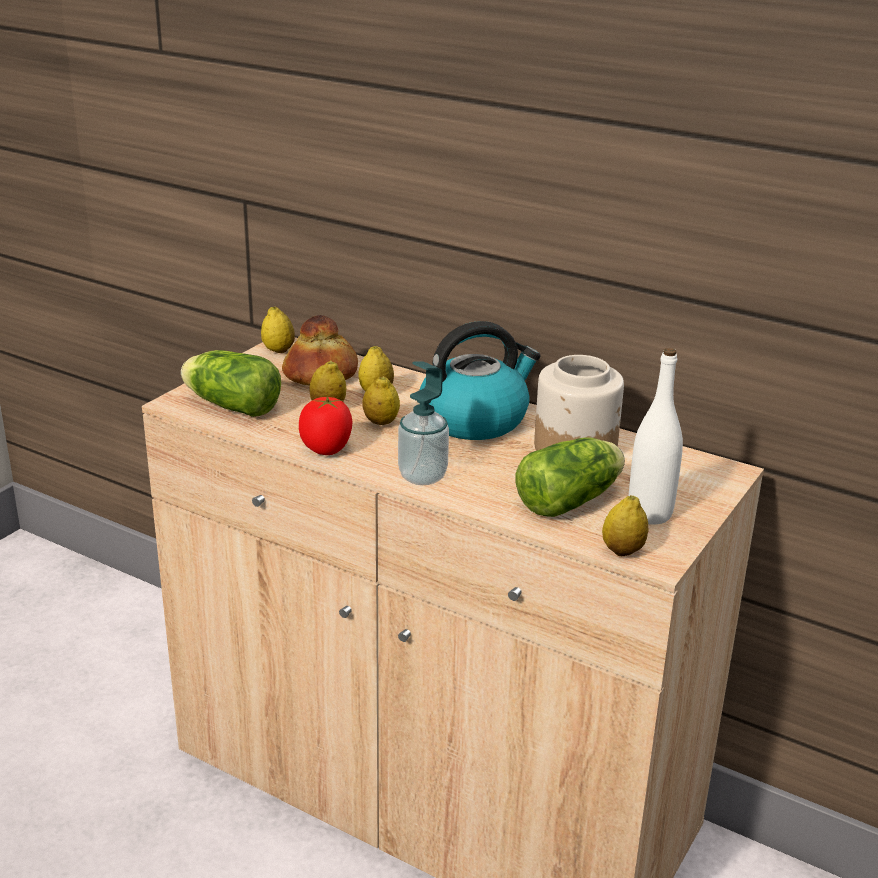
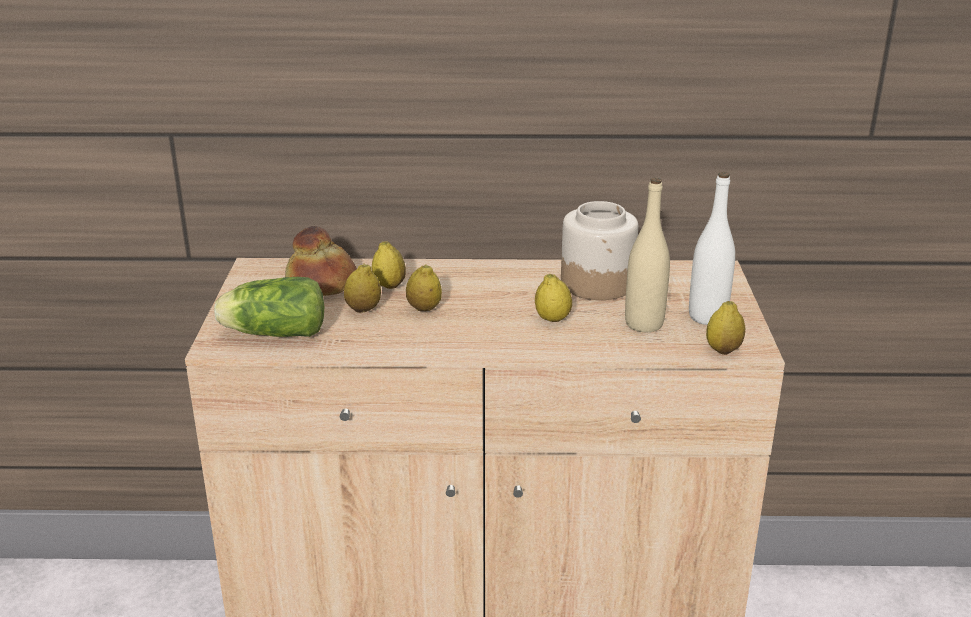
camera: 30 degrees left, 0 degrees up
(278, 350) = (256, 273): lemon -> lemon (552, 319)
(326, 449) = (406, 344): tomato -> none
(422, 476) = (512, 342): soap dispenser -> none
(475, 419) = (496, 284): kettle -> none
(572, 500) = (644, 324): lettuce -> beige bottle

